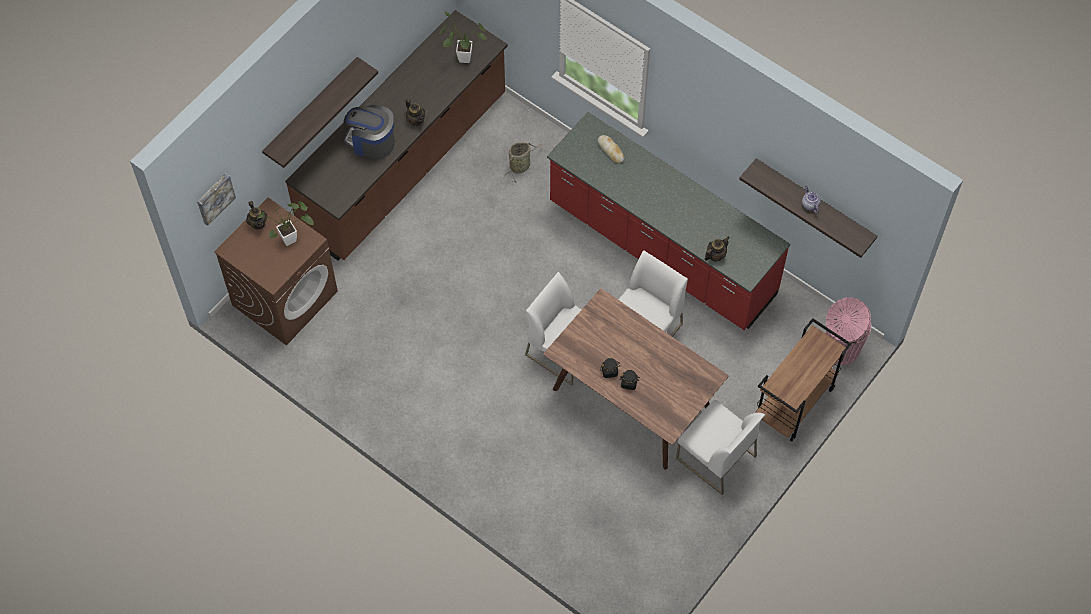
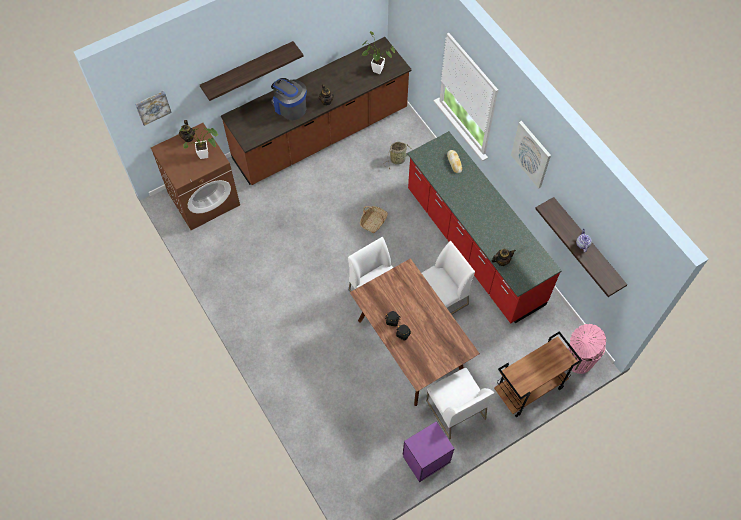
camera: 20 degrees right, 0 degrees up
(521, 258) = (373, 222): none -> basket
(702, 528) = (425, 459): none -> purple nightstand
(714, 115) = (531, 154): none -> picture

